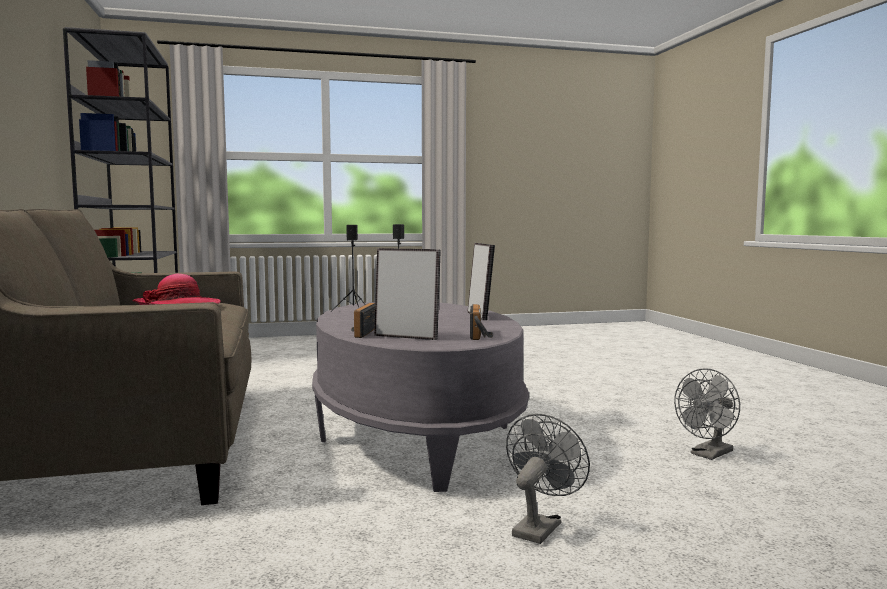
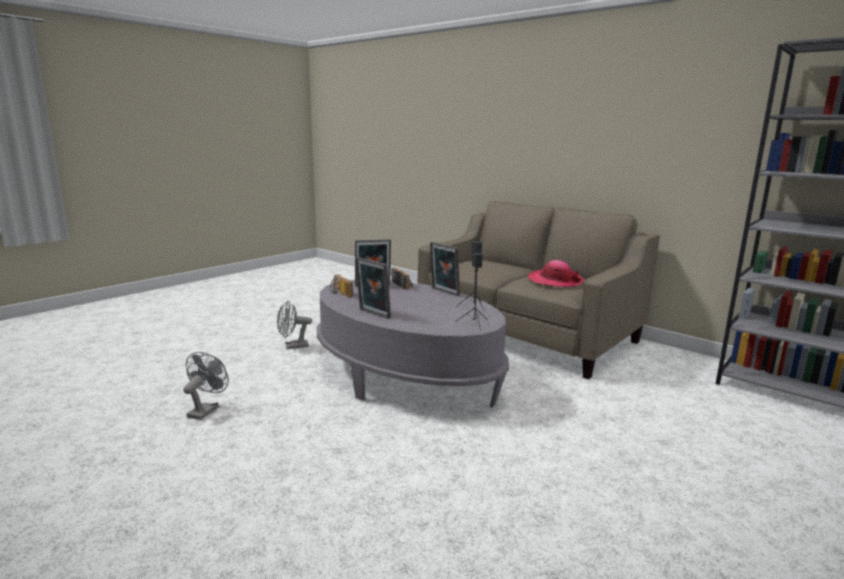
camera: 145 degrees right, 10 degrees up
(335, 321) = (444, 292): none -> picture frame
(540, 526) = (293, 346): grey fan -> grey fan turned 75 degrees clockwise

